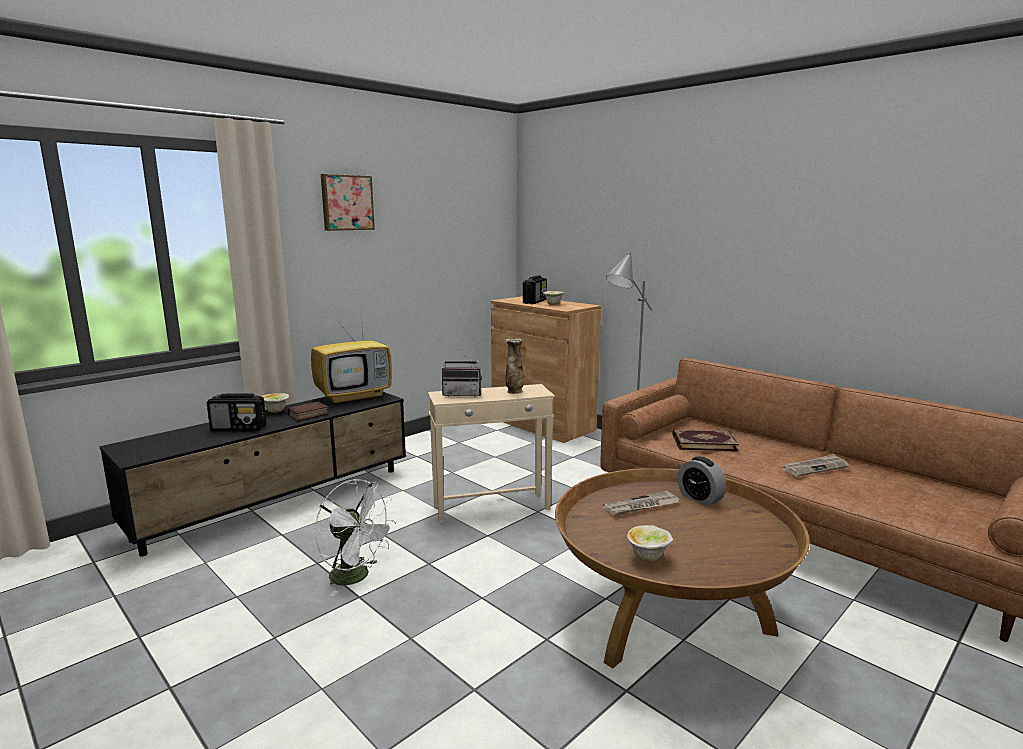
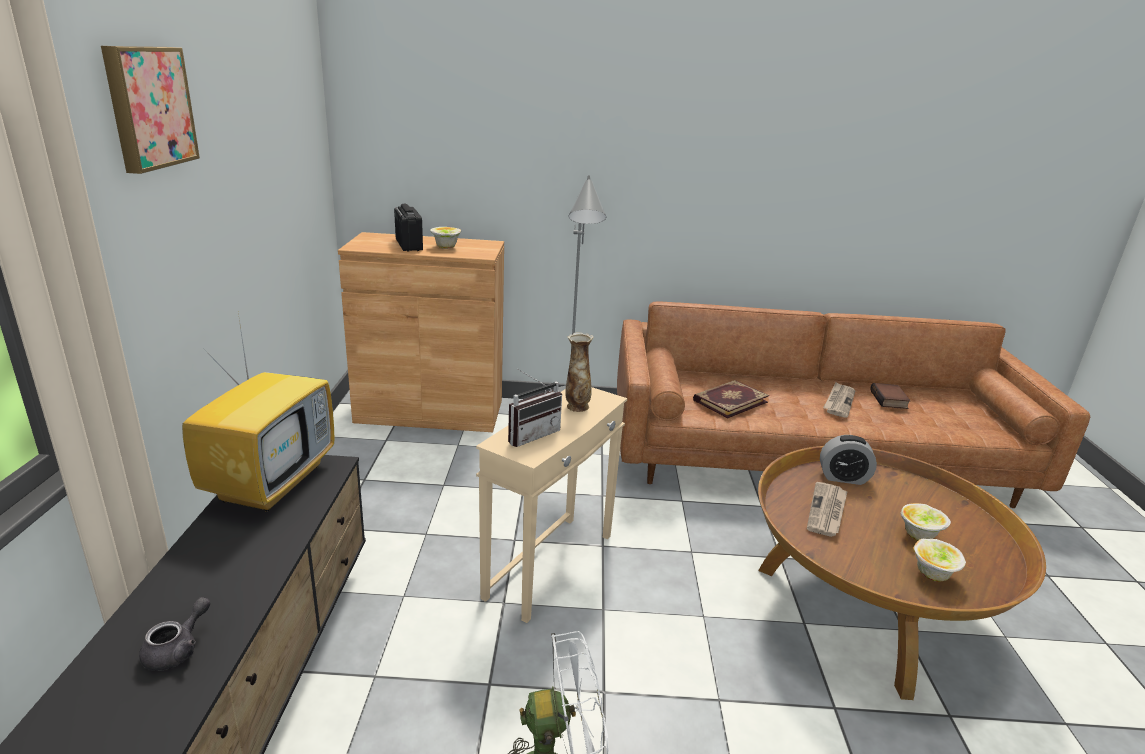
camera: 45 degrees left, 10 degrees up
(239, 428) = (178, 649): radio -> grey teapot
(275, 411) = (179, 574): bowl -> bowl (919, 537)
(308, 415) = (263, 554): book -> book (890, 400)

